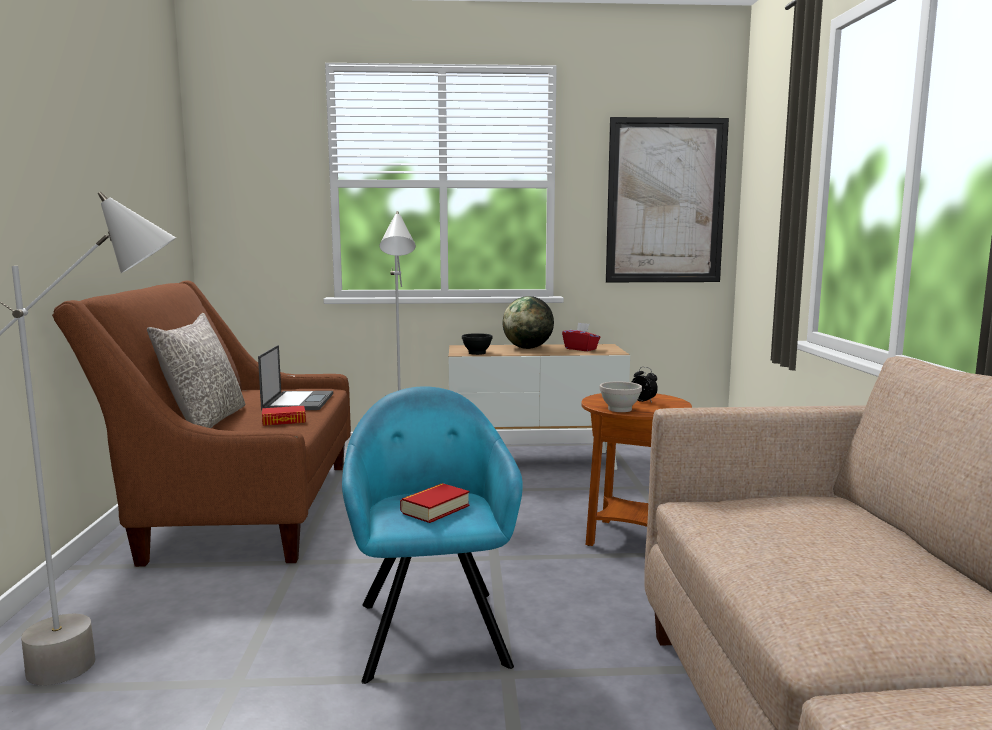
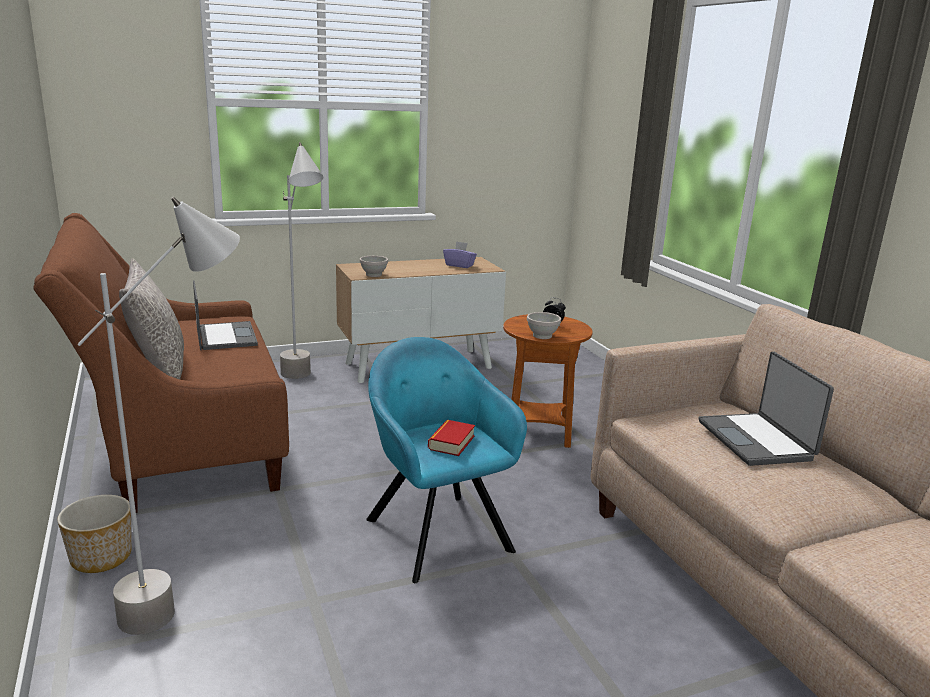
camera: 20 degrees left, 10 degrees up
(75, 603) = (100, 557): none -> planter
(284, 421) = (237, 362): book -> none
(476, 353) = (373, 275): black bowl -> white bowl
(527, 348) = (412, 266): globe -> none
(581, 349) = (459, 265): red tissue box -> purple tissue box
(665, 201) = (522, 126): picture -> none
(839, 536) = (756, 440): none -> laptop

